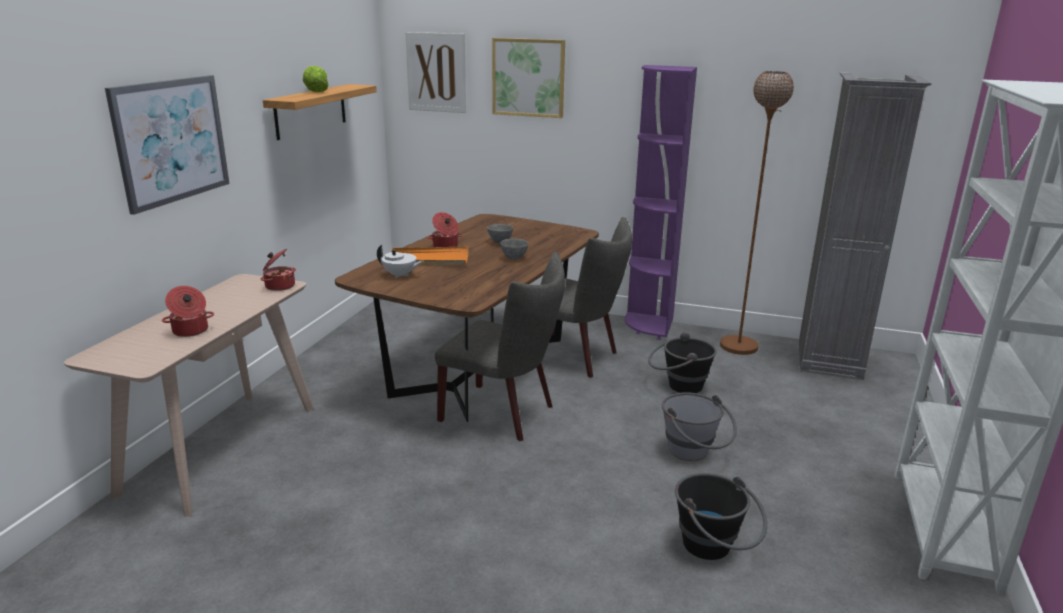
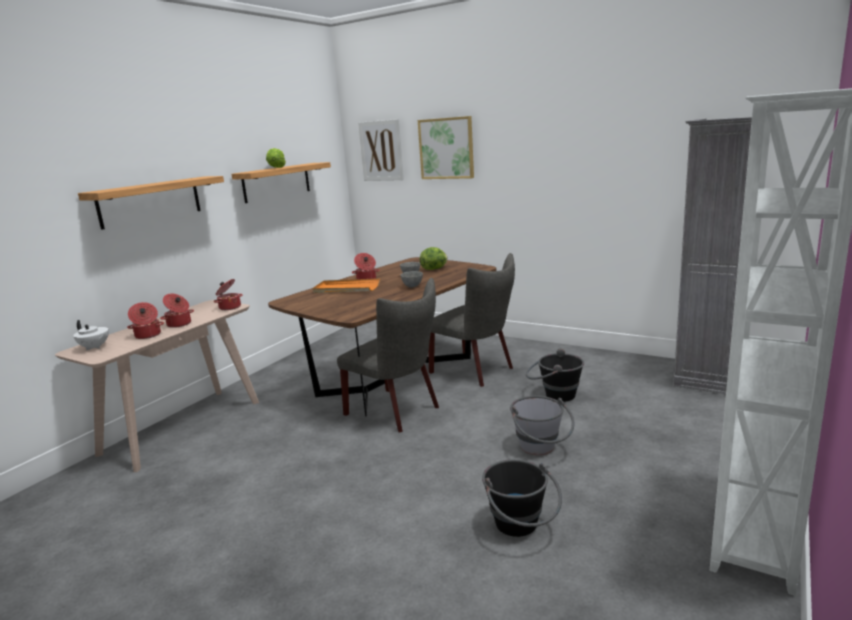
camera: 15 degrees right, 5 degrees down
(171, 141) = (150, 201): picture -> shelf
(225, 313) = (179, 324): none -> cooking pot
(400, 275) = (317, 299): white teapot -> white teapot (94, 347)
(523, 232) = (434, 269): none -> lettuce
(647, 330) = (548, 351): purple bookcase -> none
(739, 346) = (624, 365): brown floor lamp -> none

